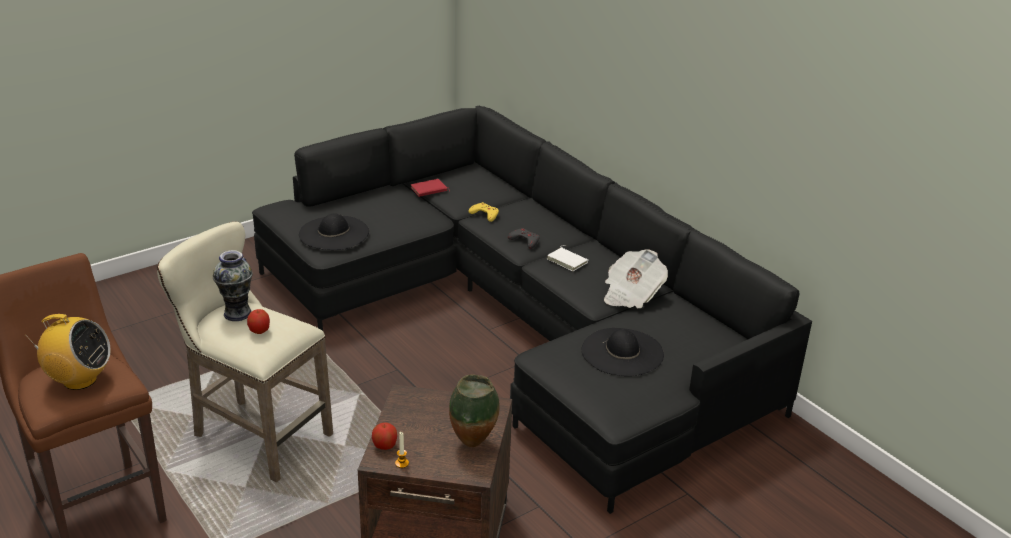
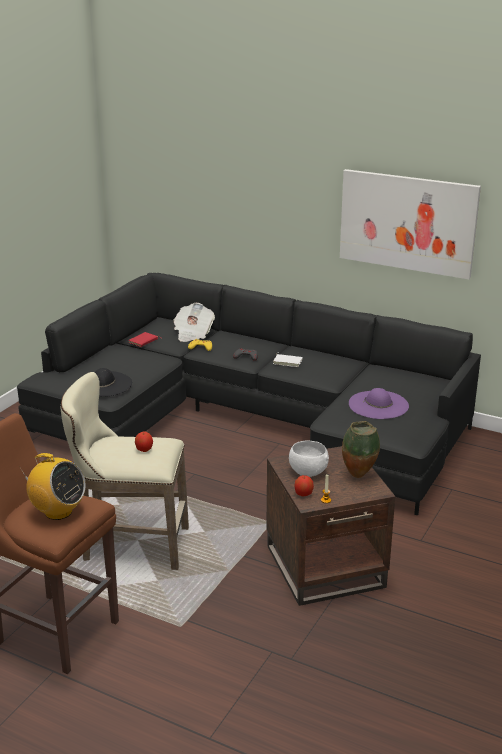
camera: 25 degrees left, 5 degrees down
(79, 380) = (58, 512): radio -> radio turned 45 degrees clockwise
(237, 313) = (114, 444): vase -> none
(418, 418) = (307, 472): none -> white bowl
(622, 352) = (378, 405): black hat -> purple hat
(631, 294) = (348, 371): newspaper -> newspaper (193, 333)
(749, 113) = (407, 222): none -> picture

